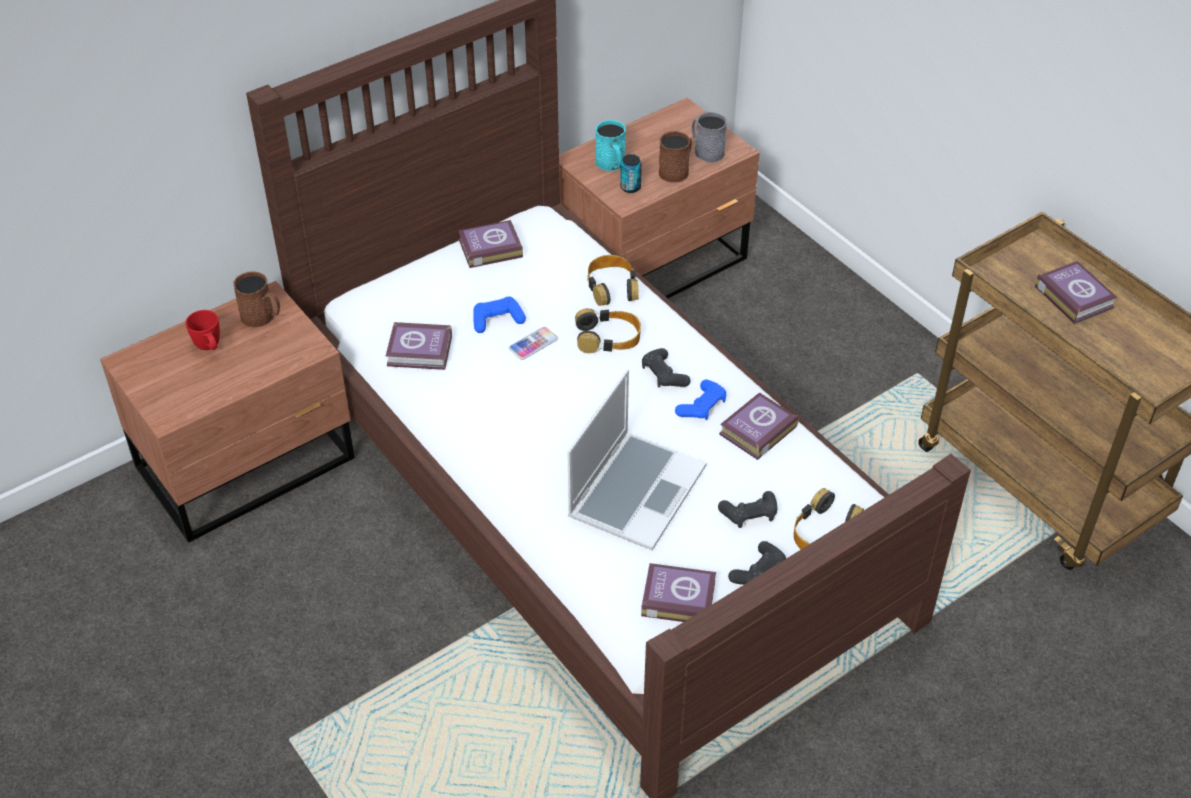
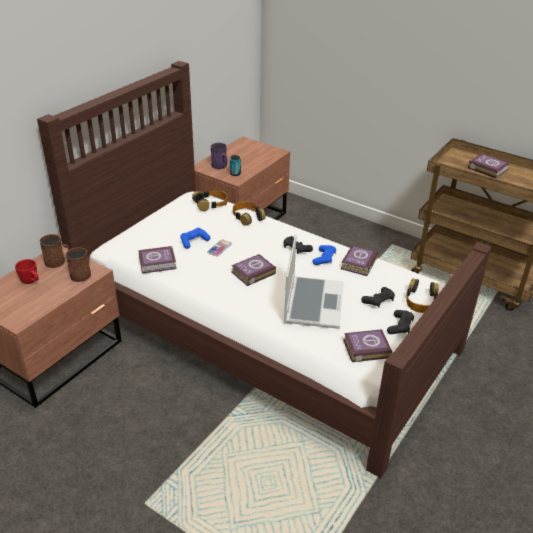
camera: 20 degrees left, 10 degrees down
(488, 248) = (172, 212): book -> book (252, 273)
(608, 337) = (258, 238): headphones -> headphones (211, 204)
(611, 164) = (220, 166): turquoise mug -> purple mug
(676, 171) = (254, 164): brown mug -> brown mug (82, 274)
(706, 151) = (264, 154): grey mug -> none

